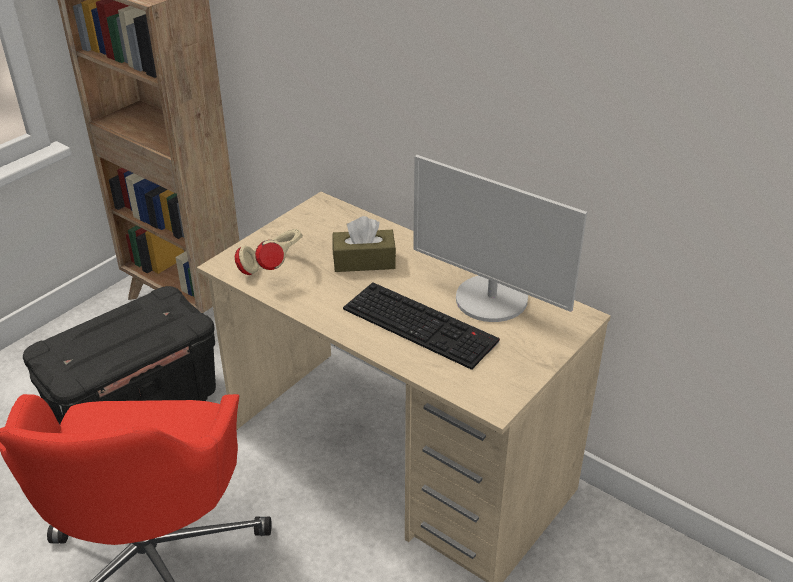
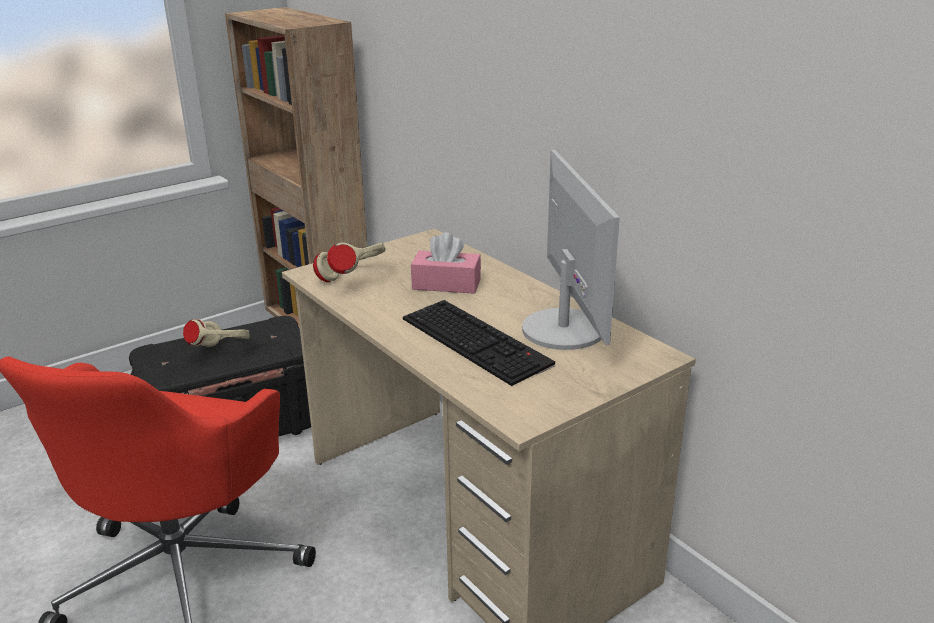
camera: 15 degrees right, 10 degrees down
(122, 340) = (221, 352): none -> beige headphones
(364, 261) = (446, 284): brown tissue box -> pink tissue box
(491, 300) = (564, 329): monitor -> monitor turned 150 degrees counterclockwise

